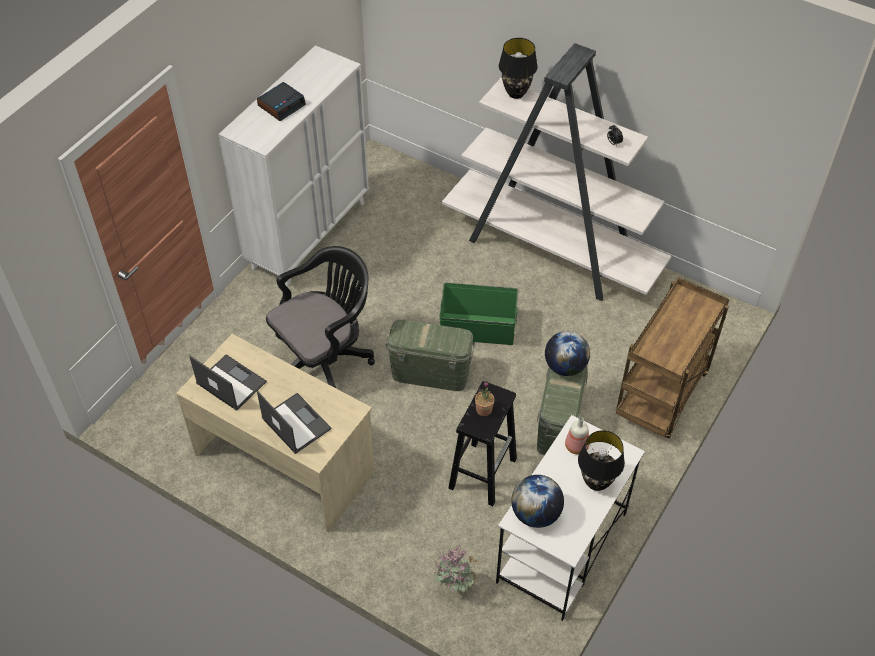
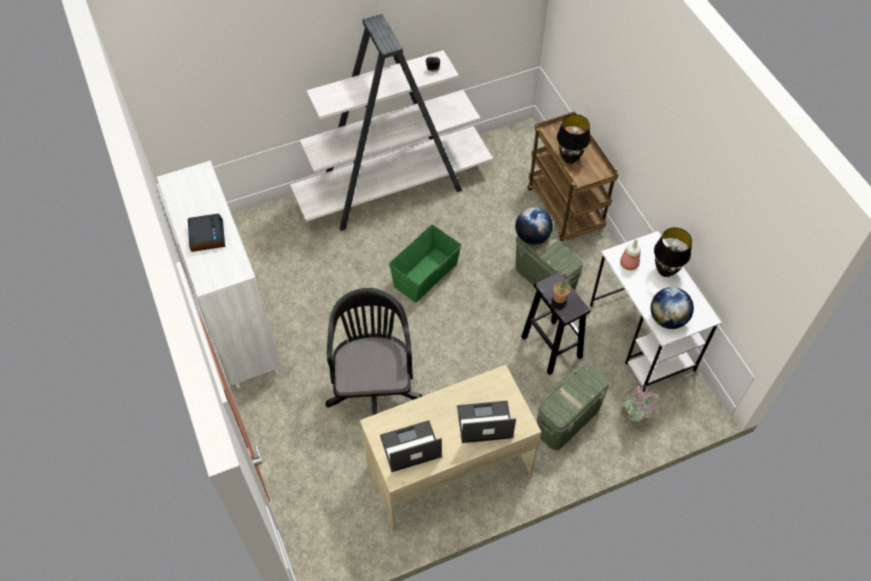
camera: 55 degrees left, 5 degrees up
(430, 373) = (441, 327): green storage box -> green storage box (567, 420)
(516, 93) = (332, 91): black table lamp -> black table lamp (569, 158)

